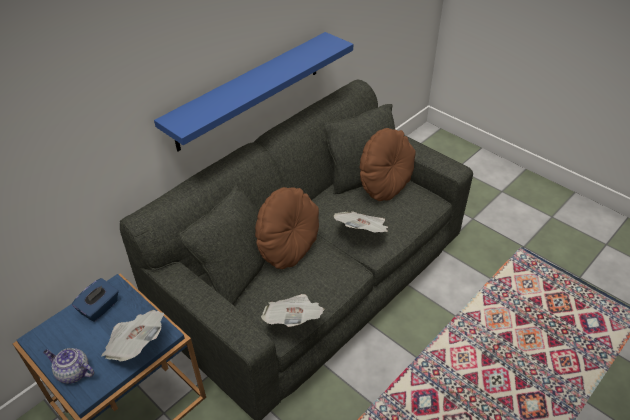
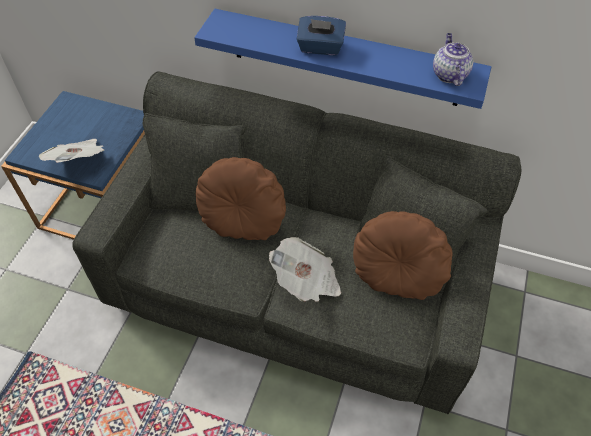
camera: 65 degrees right, 10 degrees up
(73, 373) = (40, 137): teapot -> teapot (449, 74)
(100, 308) = (109, 120): blue tissue box -> blue tissue box (320, 48)
(293, 320) = (154, 264): newspaper -> none

